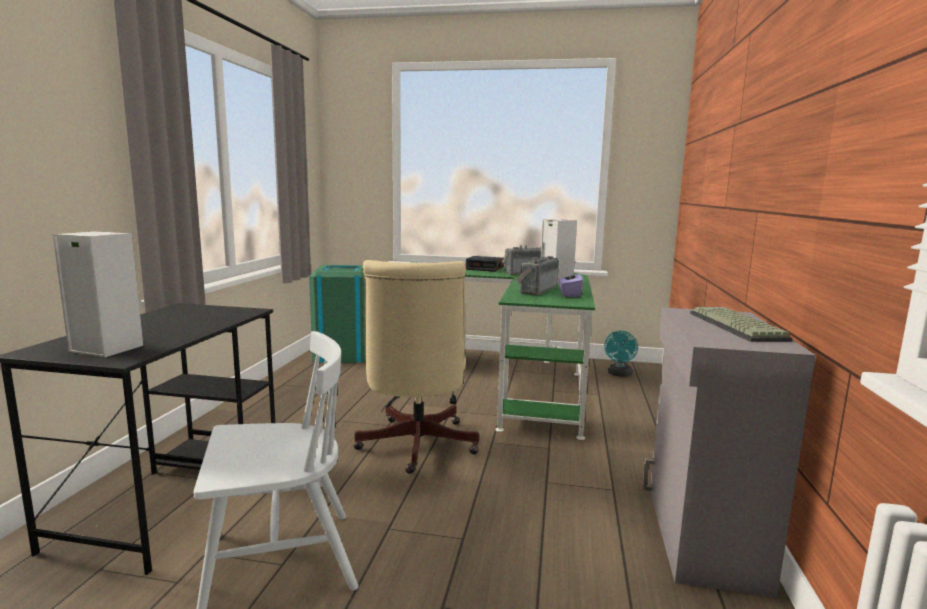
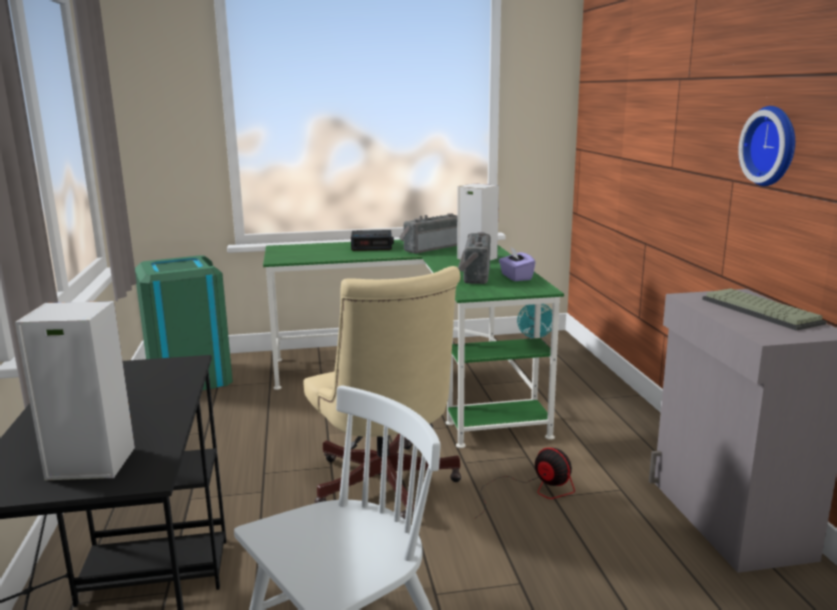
camera: 20 degrees left, 5 degrees up
(530, 474) = (531, 491): none -> fan
(779, 171) = (773, 146): none -> wall clock

